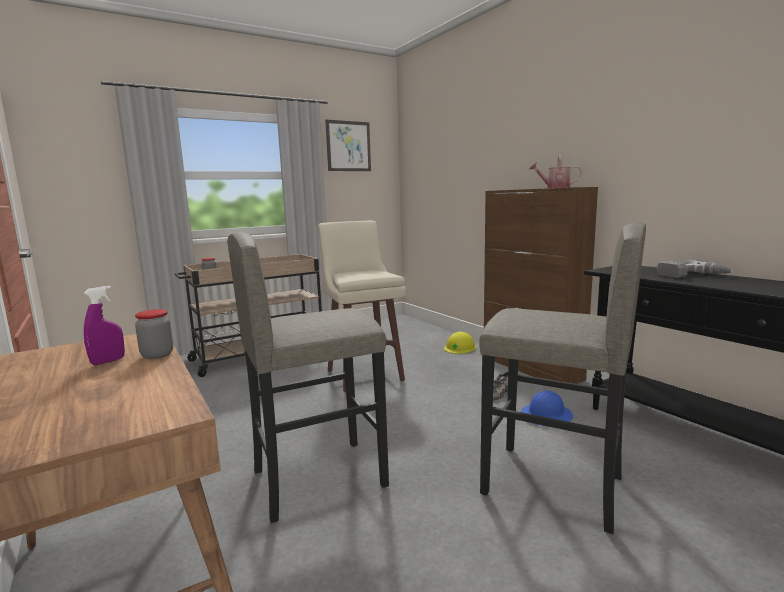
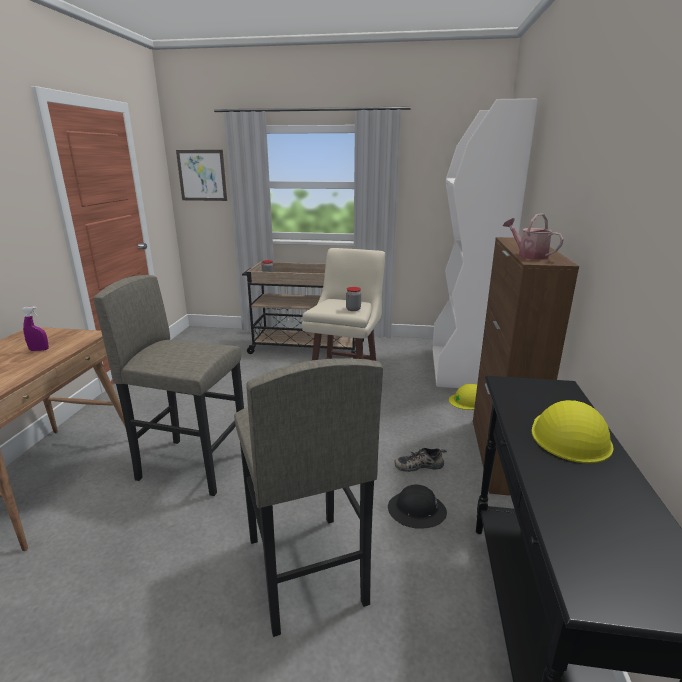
camera: 40 degrees right, 10 degrees up
(157, 355) = (59, 353): jar -> jar (353, 309)
(348, 146) = (437, 154): picture -> picture (202, 175)
(419, 332) = (461, 368): none -> white bookcase
(546, 416) = (416, 511): blue hard hat -> black hard hat
(693, 275) = (570, 436): power drill -> yellow hard hat

